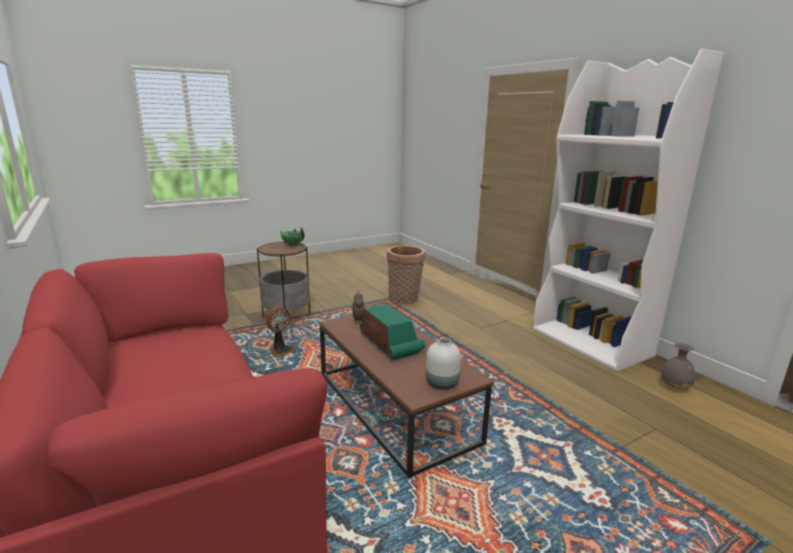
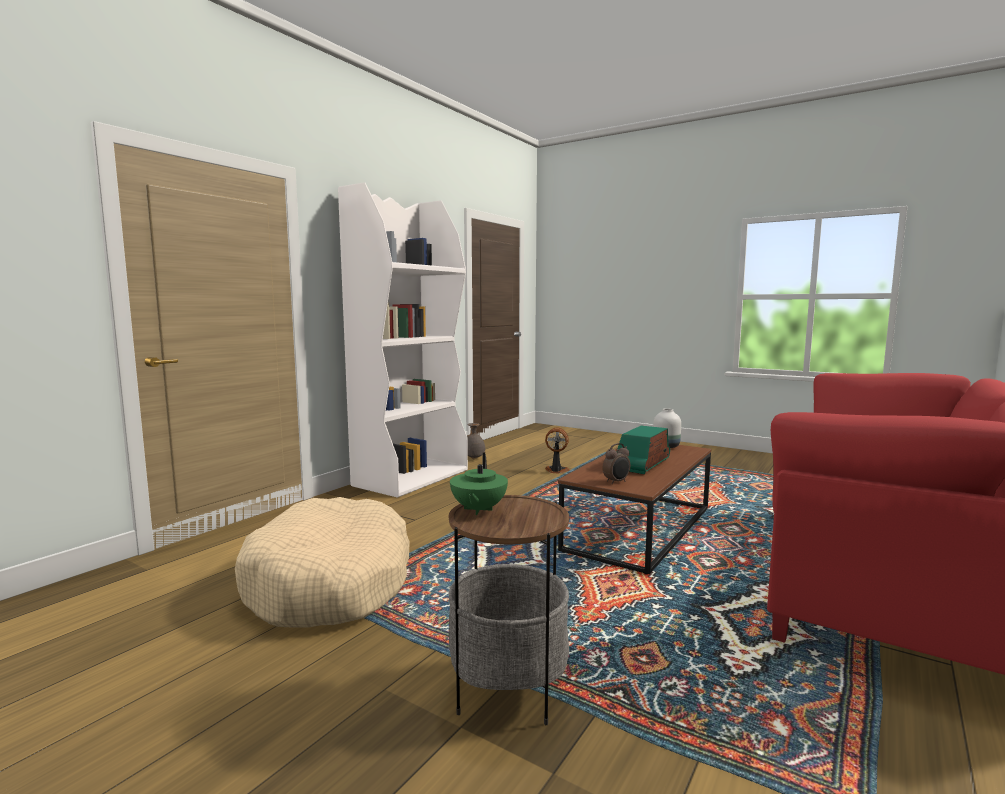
camera: 115 degrees left, 10 degrees down
(281, 350) = (638, 631): fan -> fan (556, 471)
(404, 300) = (330, 583): basket -> beige dog bed

